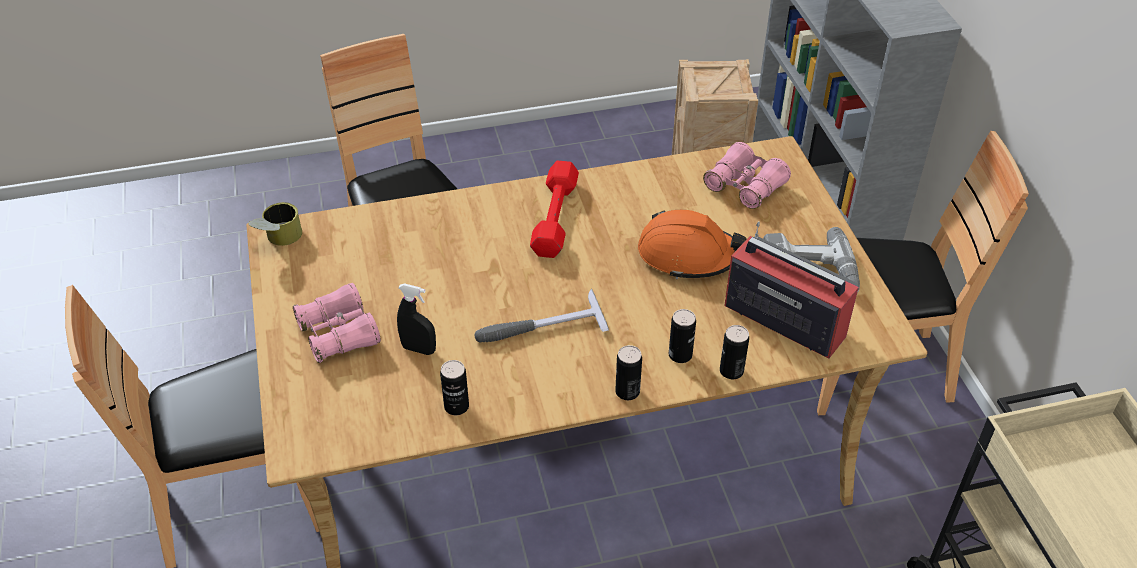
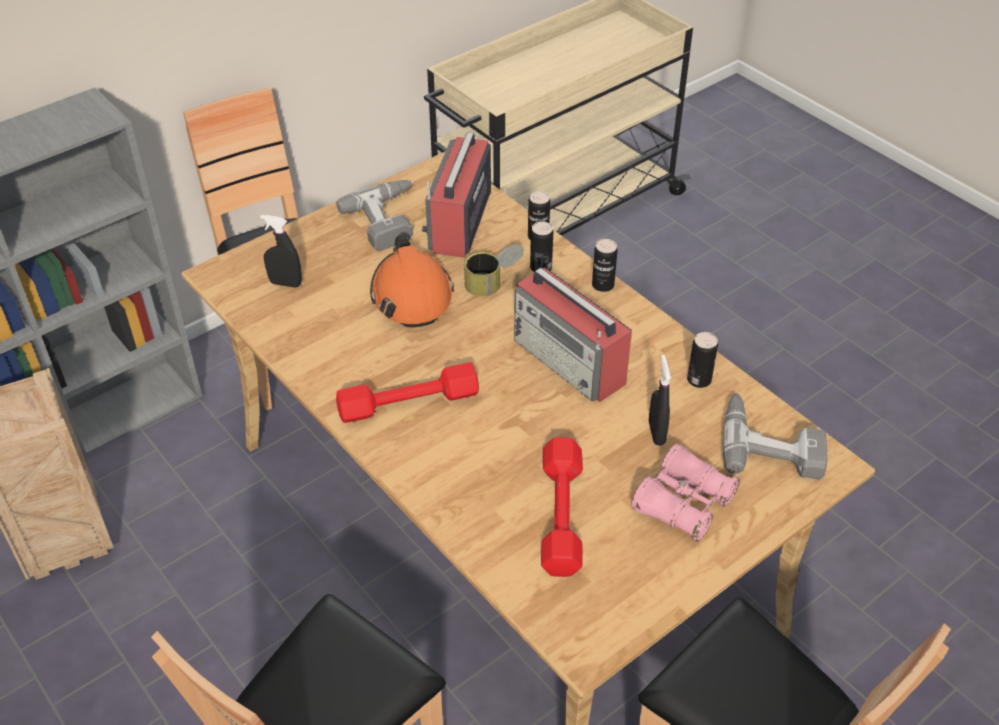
camera: 115 degrees left, 0 degrees up
(278, 240) = (592, 636): can -> can (493, 284)
(350, 420) = (771, 444): none -> power drill
(384, 262) = (562, 515): none -> red dumbbell
(538, 327) = (570, 362): hammer -> radio
(745, 186) = (285, 283): pink binoculars -> black spray bottle

